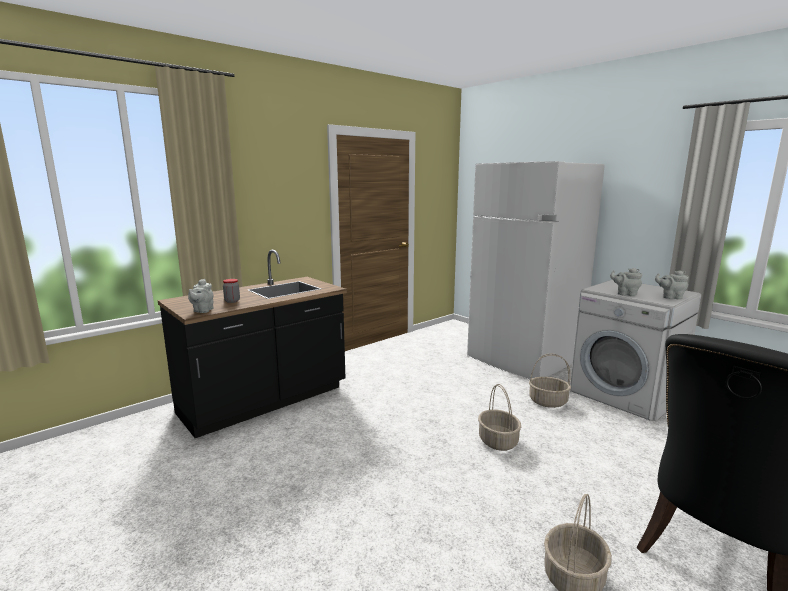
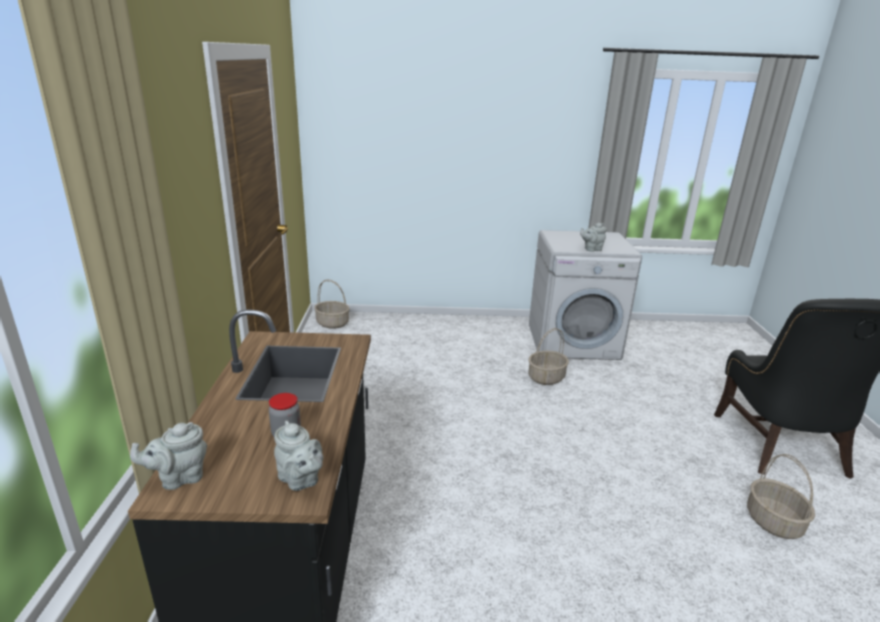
camera: 50 degrees left, 10 degrees up
(498, 441) = (580, 442): basket -> basket (333, 323)
(524, 357) = (457, 336): white fridge -> none
(670, 297) = (620, 244): grey teapot -> grey teapot (179, 478)

